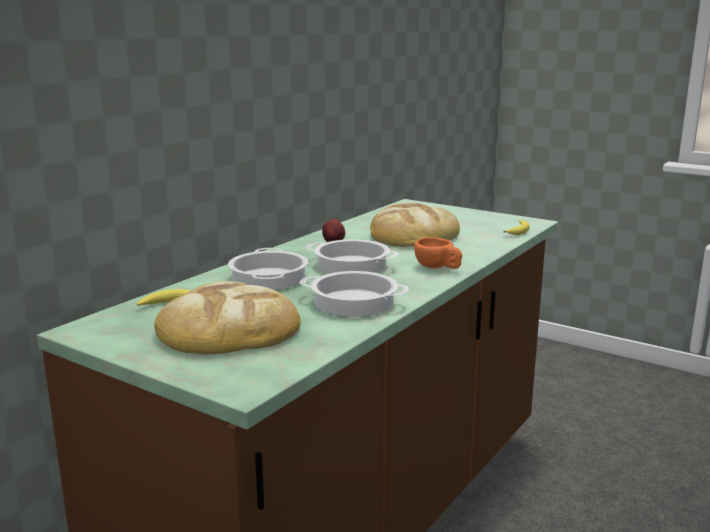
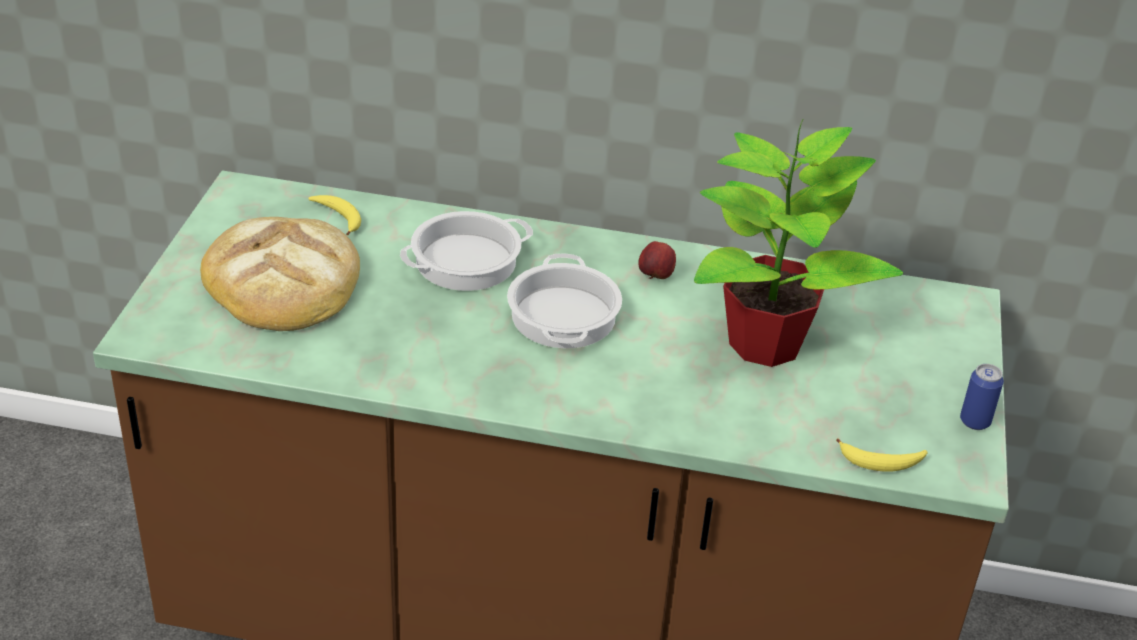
camera: 65 degrees right, 20 degrees up
(355, 302) = (416, 352): cooking pot -> none
(412, 234) = (766, 342): bread -> potted plant
(438, 268) = (603, 400): orange cup -> none
(497, 215) = (975, 421): none -> can

